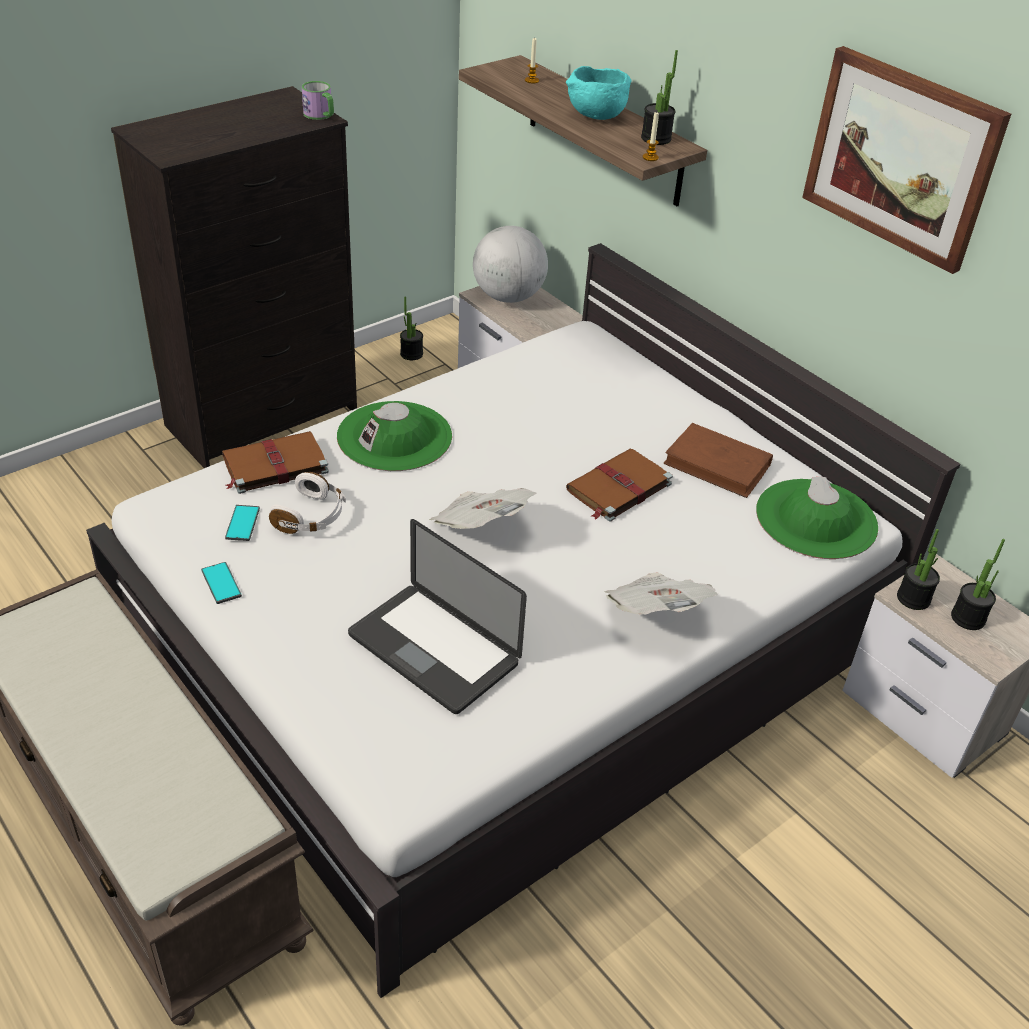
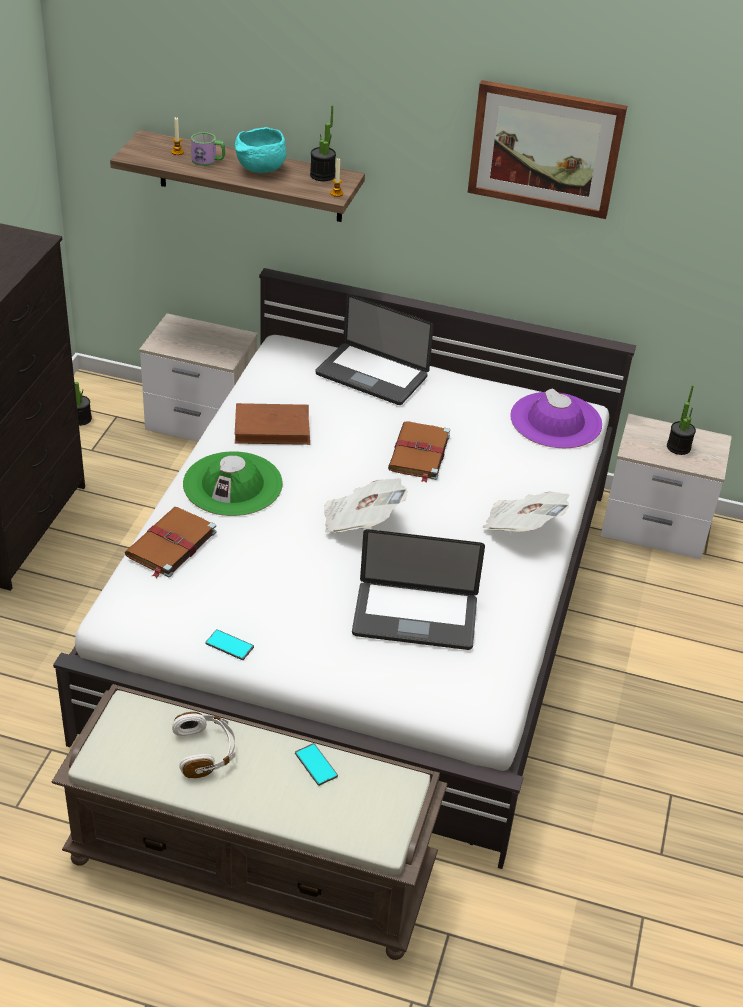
camera: 35 degrees left, 0 degrees up
(242, 523) = (197, 597): phone -> phone (316, 765)
(311, 516) = (241, 569): white headphones -> white headphones (205, 751)
(321, 115) = (34, 238): mug -> mug (208, 160)
(508, 297) = (182, 338): globe -> none
(647, 393) = (371, 375): none -> laptop
(718, 464) = (464, 409): brown book -> brown book (272, 428)
(816, 519) = (556, 421): green hat -> purple hat
(913, 598) = (640, 449): potted plant -> none

